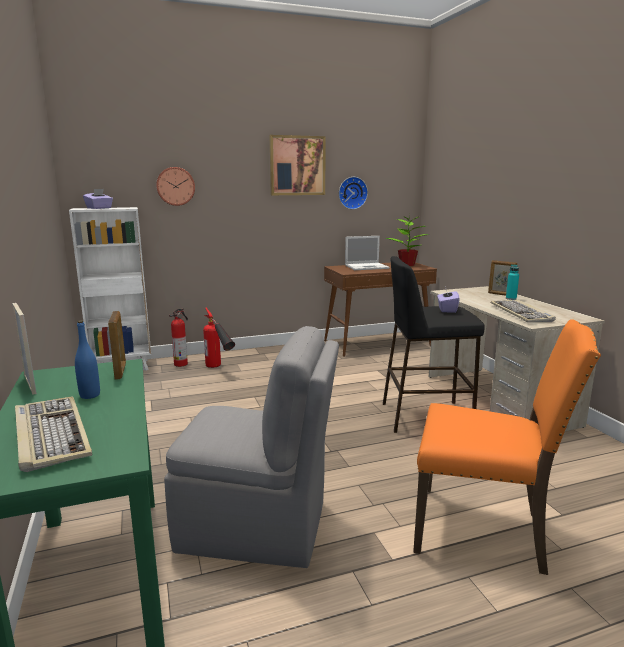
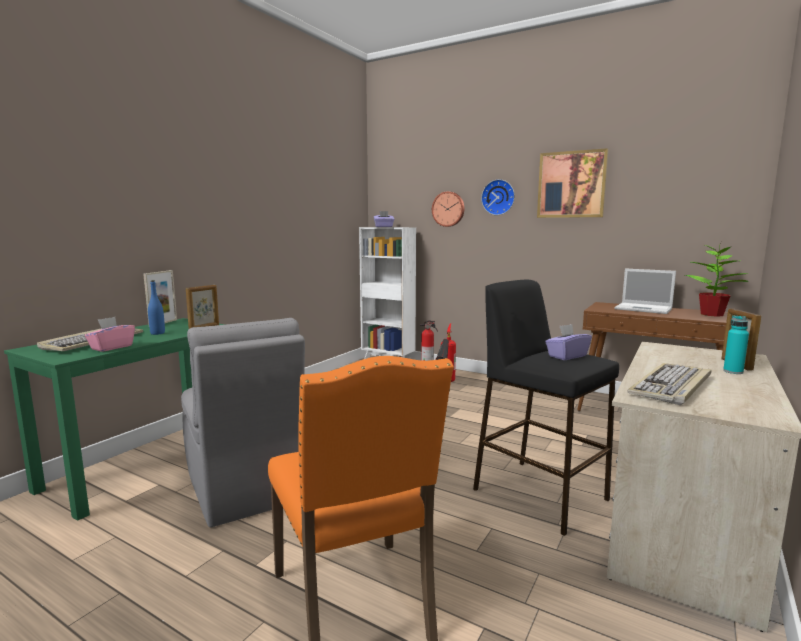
camera: 50 degrees right, 5 degrees down
(117, 427) = (111, 347): none -> pink tissue box
(352, 193) = (644, 215): wall clock -> wall clock (498, 197)

